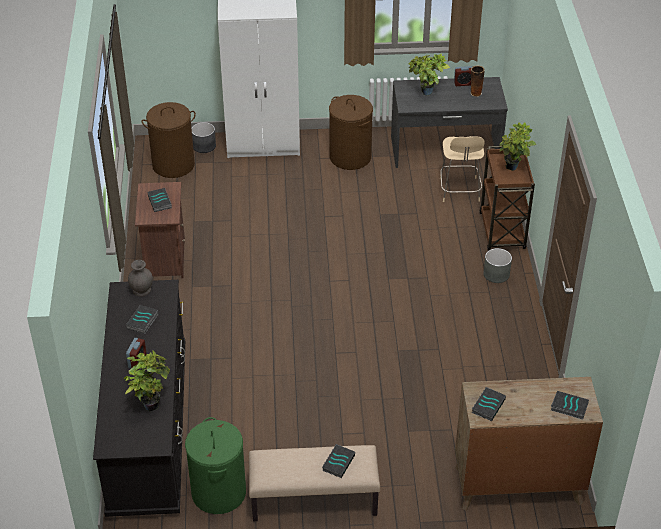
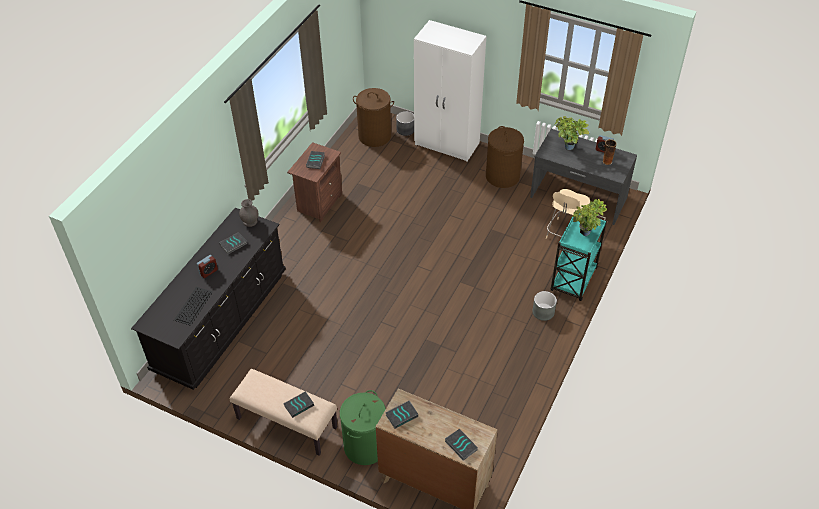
camera: 30 degrees right, 5 degrees up
(150, 403) = (193, 305): potted plant -> keyboard
(218, 492) = (230, 387): green laundry basket -> green laundry basket (365, 446)
(502, 232) = (573, 280): brown cart -> turquoise cart

